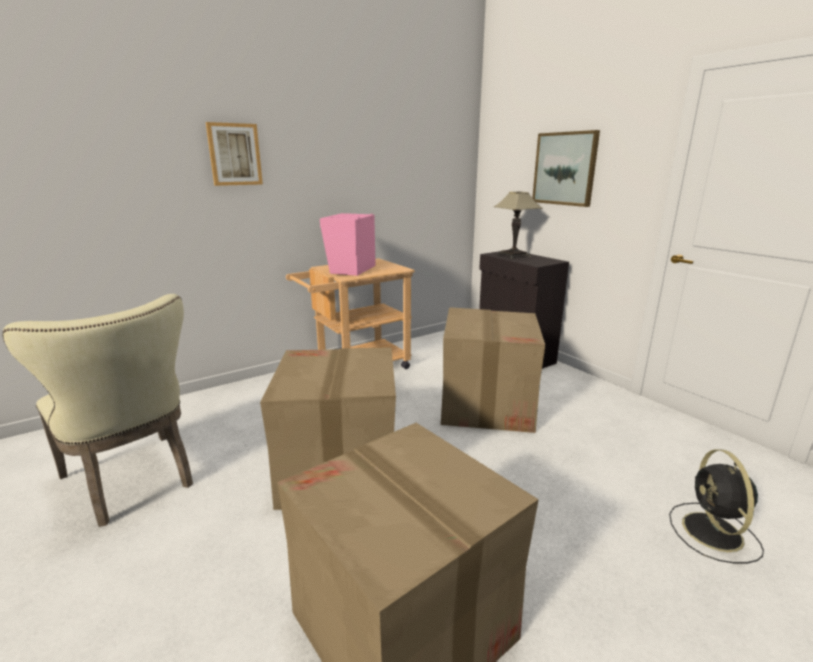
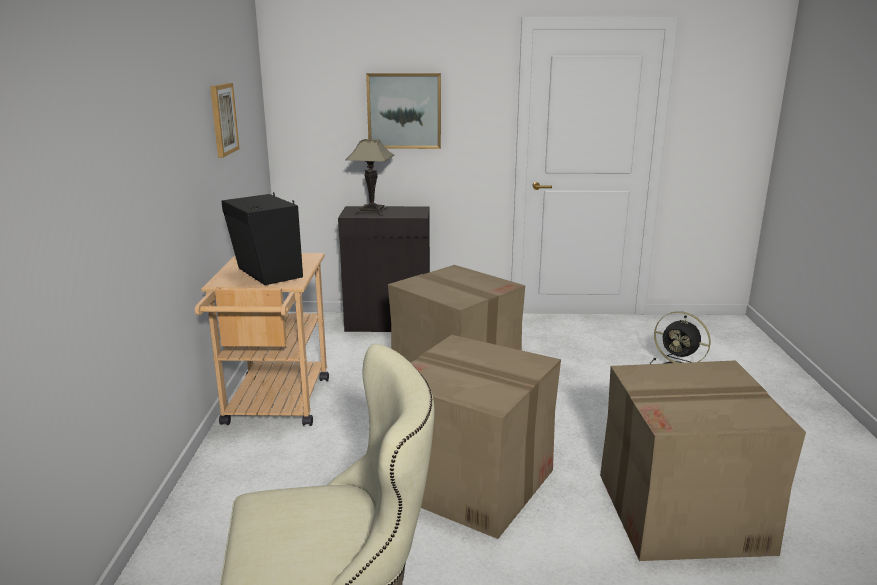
camera: 55 degrees left, 0 degrees up
(234, 154) = (129, 139): picture -> picture (223, 119)
(350, 269) = (267, 273): pink speaker -> black speaker

